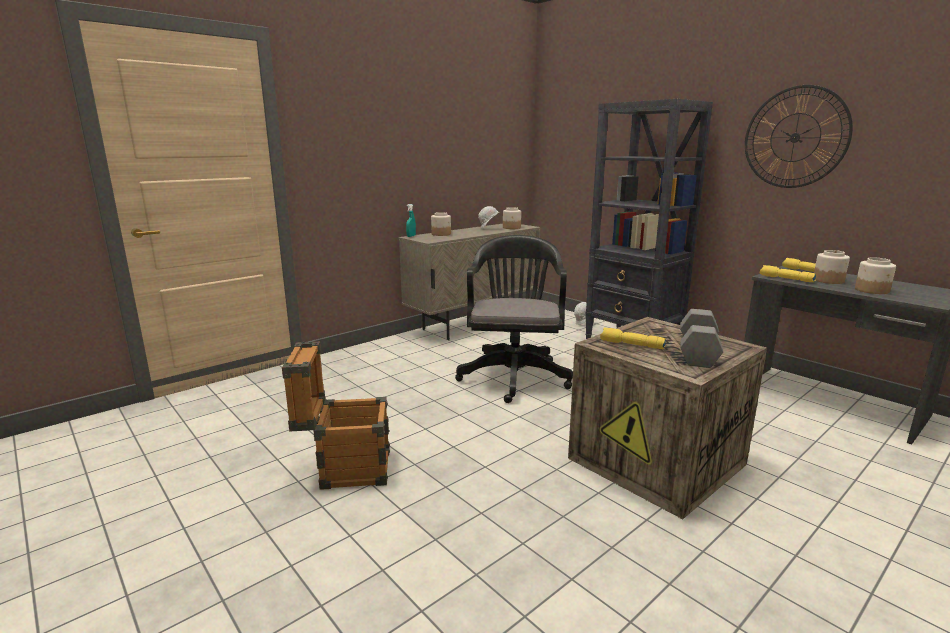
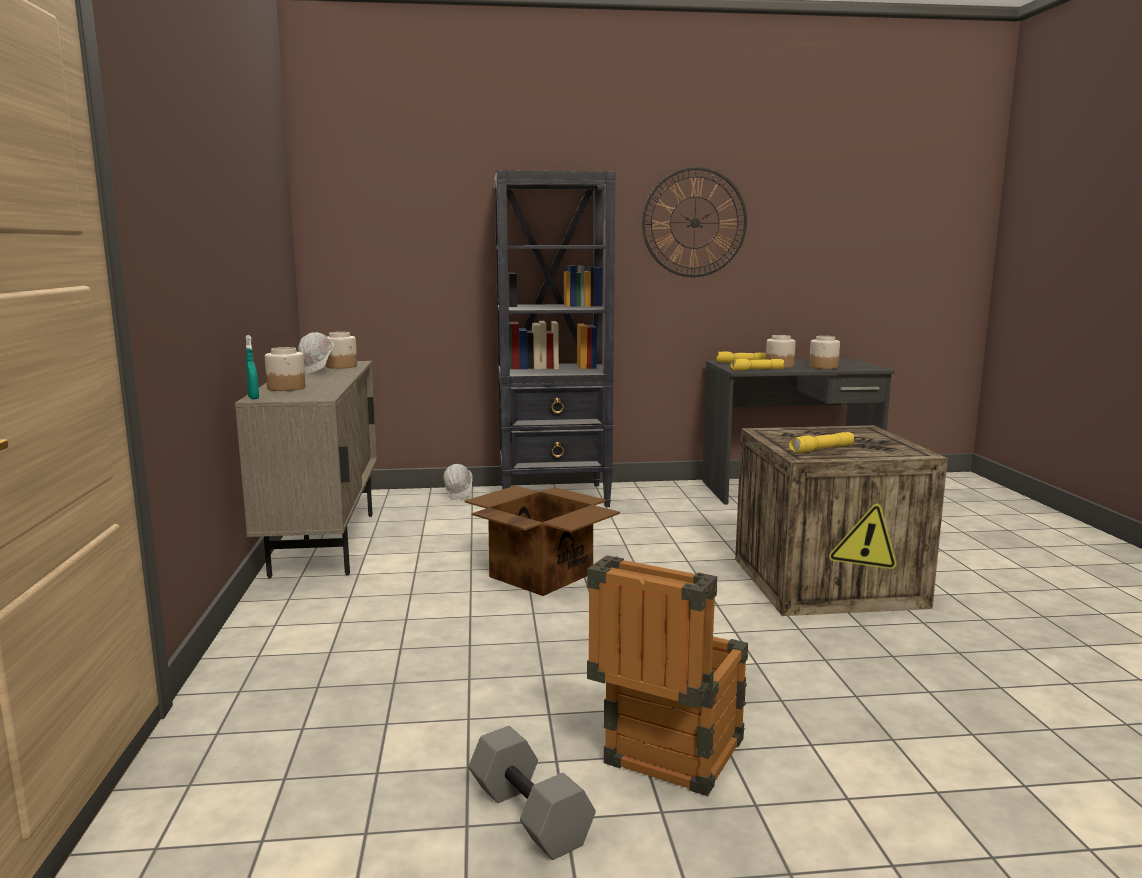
camera: 55 degrees left, 5 degrees down
(514, 375) = (540, 574): black office chair -> cardboard box
(699, 353) = (869, 440): grey dumbbell -> grey dumbbell (532, 815)

